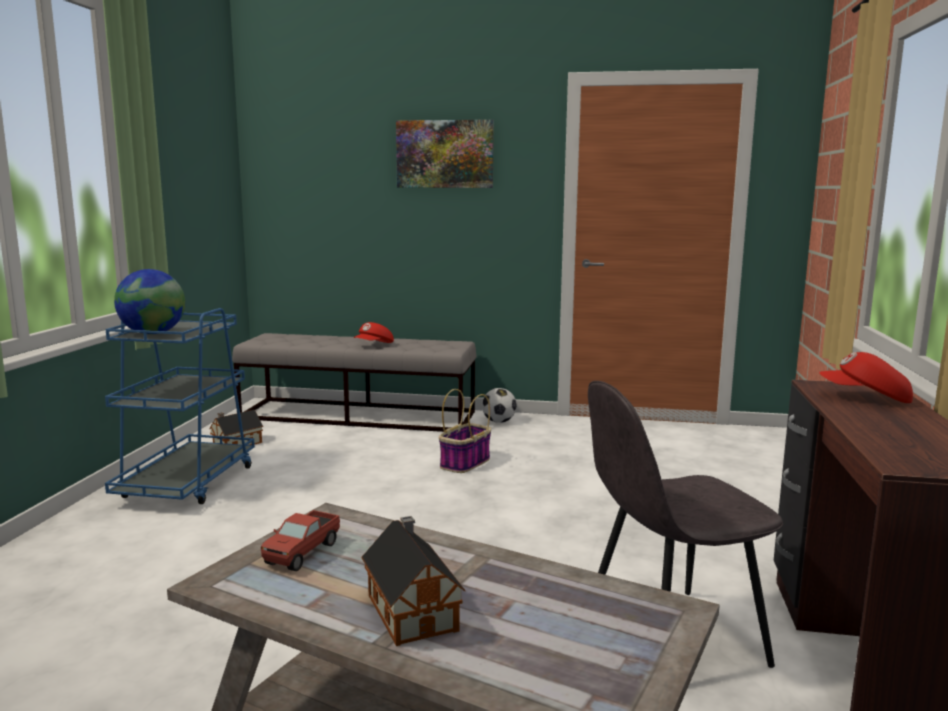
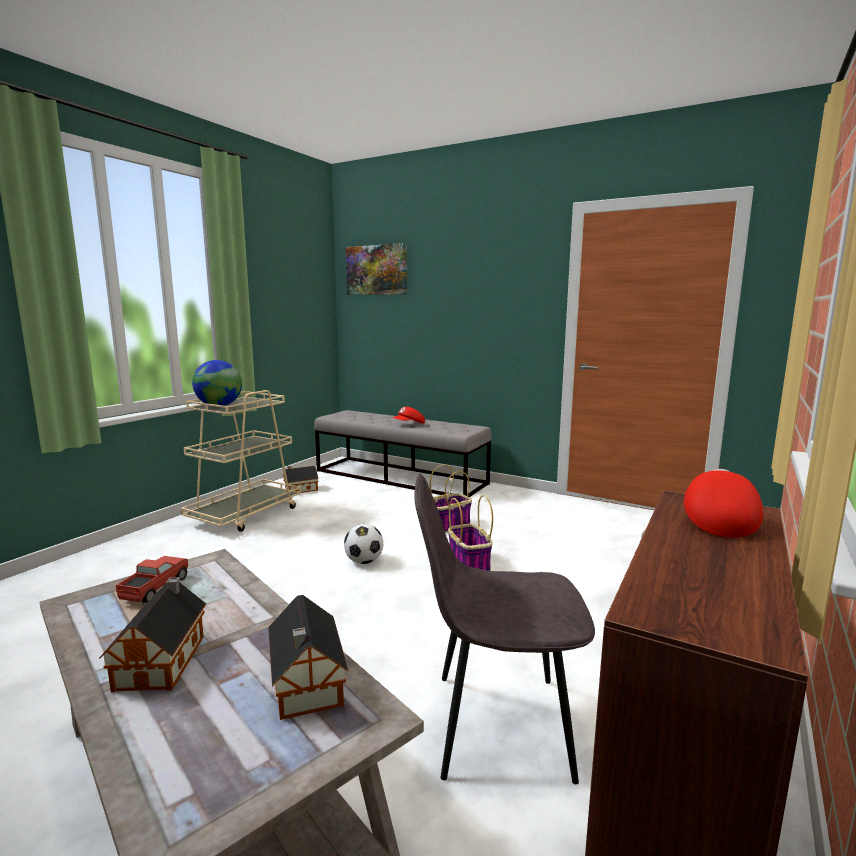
camera: 20 degrees right, 0 degrees up
(188, 483) = (245, 514): blue cart -> beige cart
(303, 553) = (155, 589): toy truck -> toy truck turned 150 degrees clockwise
(445, 154) = (473, 275): picture -> picture (376, 270)
(499, 421) = (502, 494): football -> football (364, 561)
(522, 499) = (468, 564): none -> basket
(586, 600) = (306, 685): none -> toy house
(865, 398) = (717, 521): red cap -> red cap turned 75 degrees clockwise

